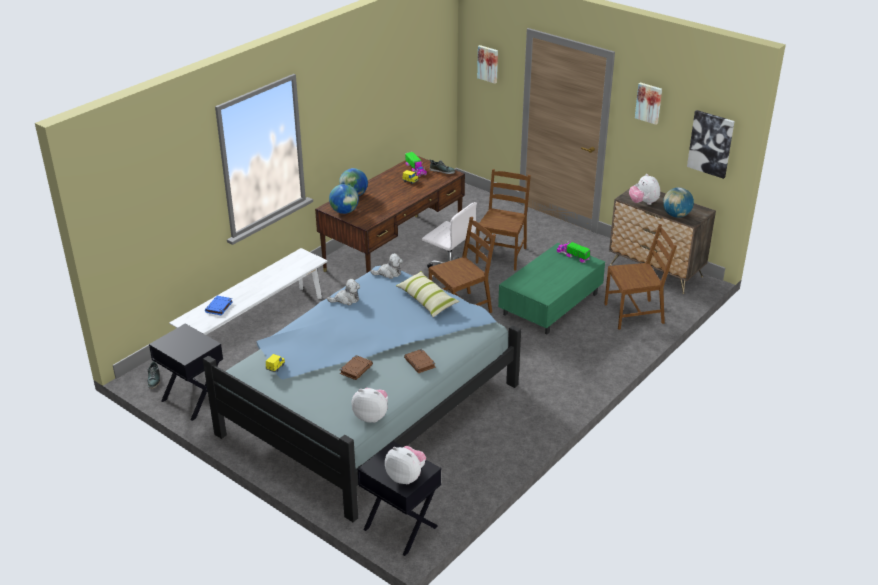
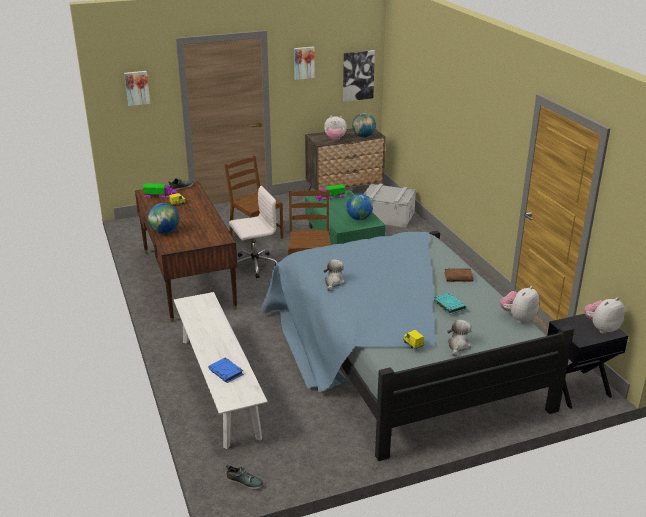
camera: 60 degrees left, 5 degrees down
(193, 400) = (307, 461): black nightstand -> none
(344, 211) = (188, 243): globe -> globe (359, 219)
(356, 369) = (448, 305): brown book -> turquoise book
(389, 273) = (312, 253): plush toy -> plush toy (458, 345)
(427, 300) = (371, 249): pillow -> none
(634, 314) = (387, 216): brown chair -> grey storage box

